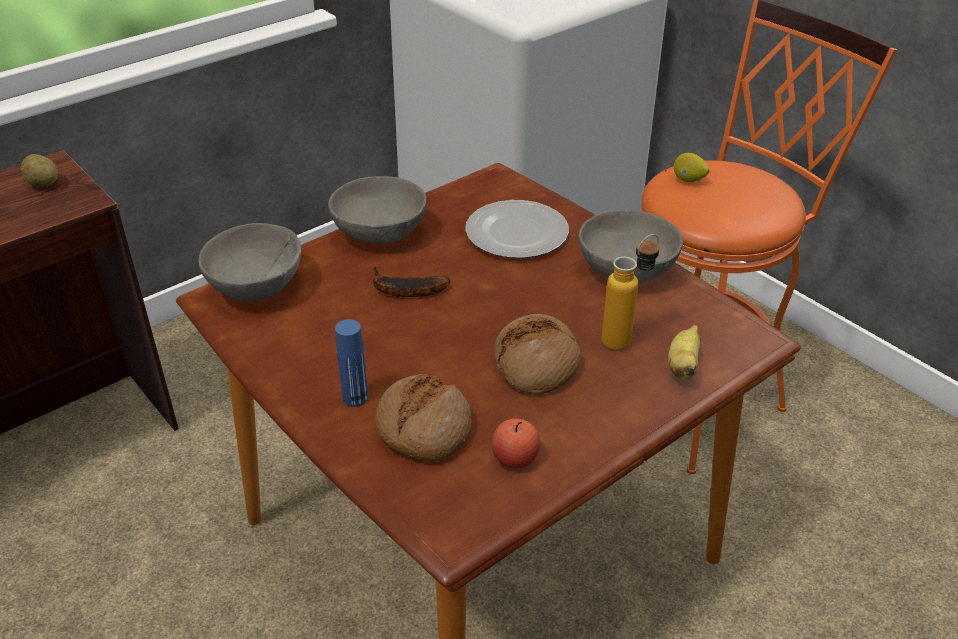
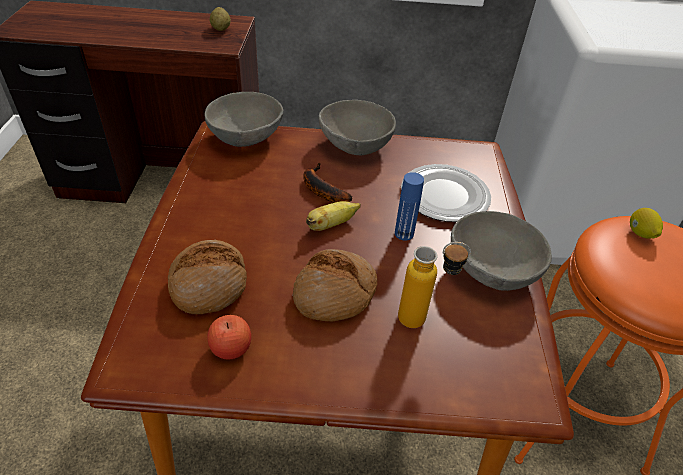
camera: 40 degrees right, 5 degrees up
(355, 398) = (202, 236): blue bottle -> blue bottle (404, 233)
(683, 366) = (439, 375): banana -> banana (331, 225)

